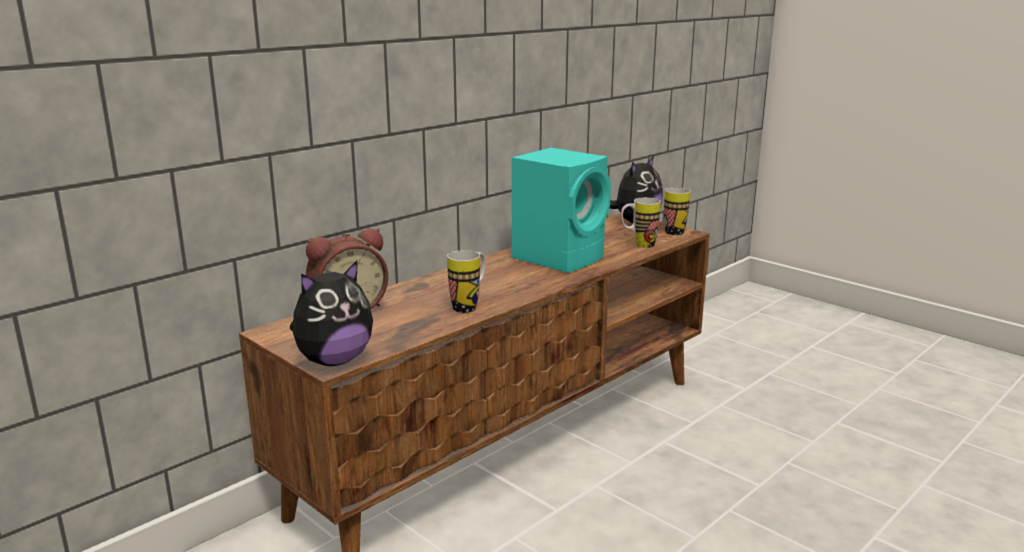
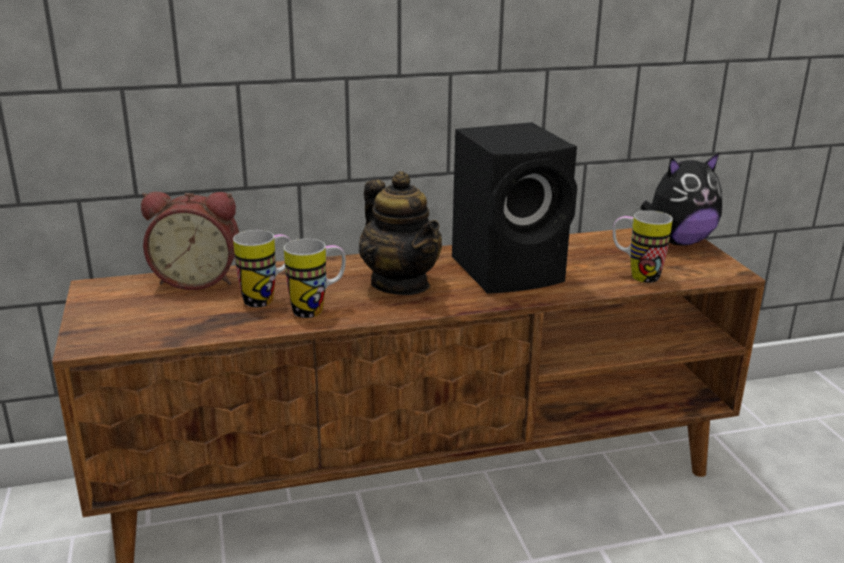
camera: 30 degrees right, 5 degrees up
(333, 360) = (96, 339): plush toy -> none
(502, 280) = (400, 284): none -> teapot
(560, 257) = (511, 270): turquoise speaker -> black speaker
(676, 231) = (718, 266): mug -> mug (267, 298)

